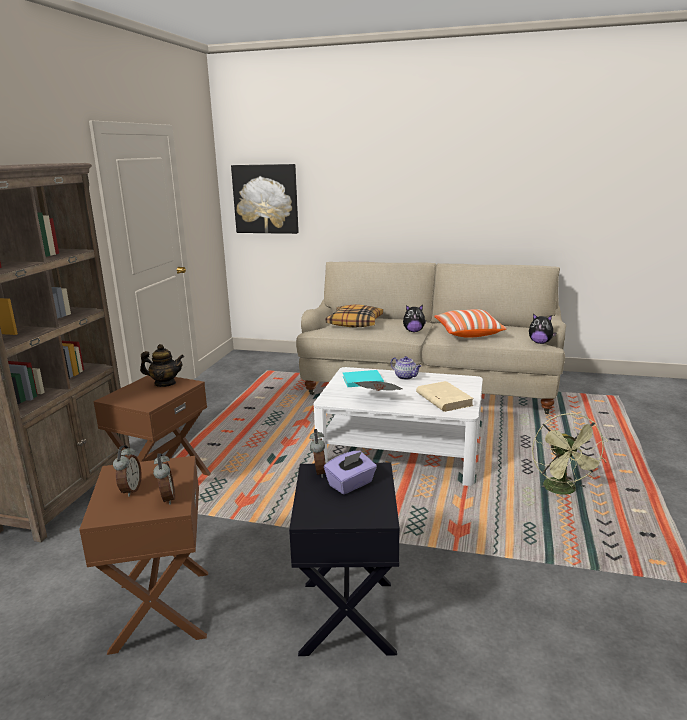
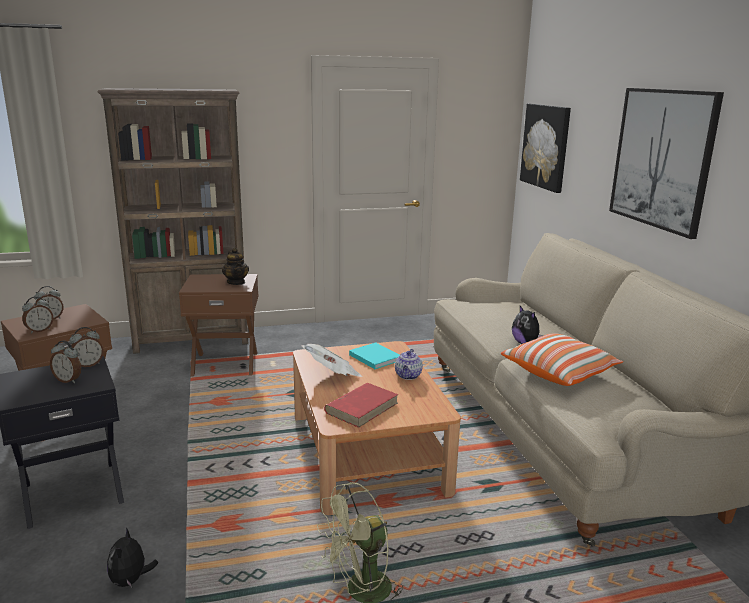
camera: 60 degrees right, 0 degrees up
(351, 484) = (68, 380): purple tissue box -> alarm clock
(355, 323) = (501, 310): pillow -> none
(401, 451) = (367, 452): white coffee table -> brown coffee table
(411, 189) = (662, 159): none -> picture
(443, 399) = (362, 407): beige book -> red book
(540, 342) = (598, 428): plush toy -> plush toy (131, 580)

